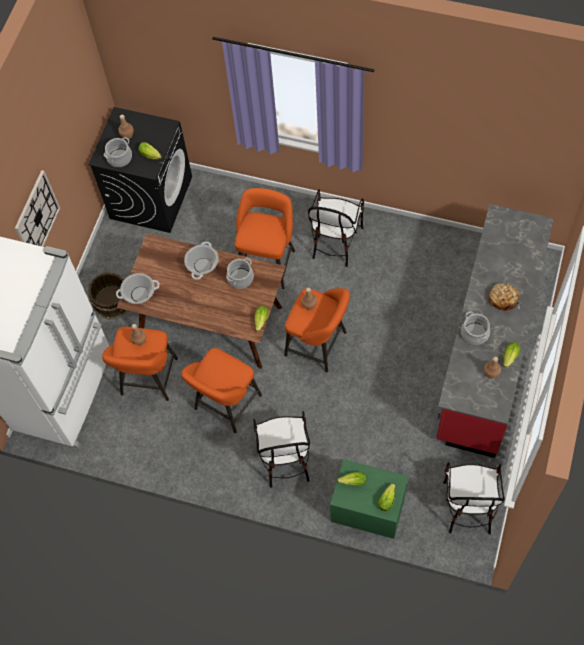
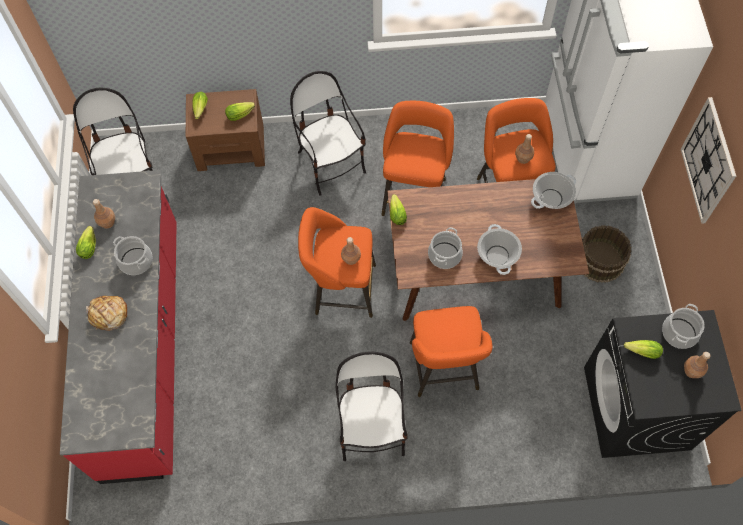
camera: 155 degrees right, 0 degrees up
(367, 507) = (231, 148): green nightstand -> brown nightstand

